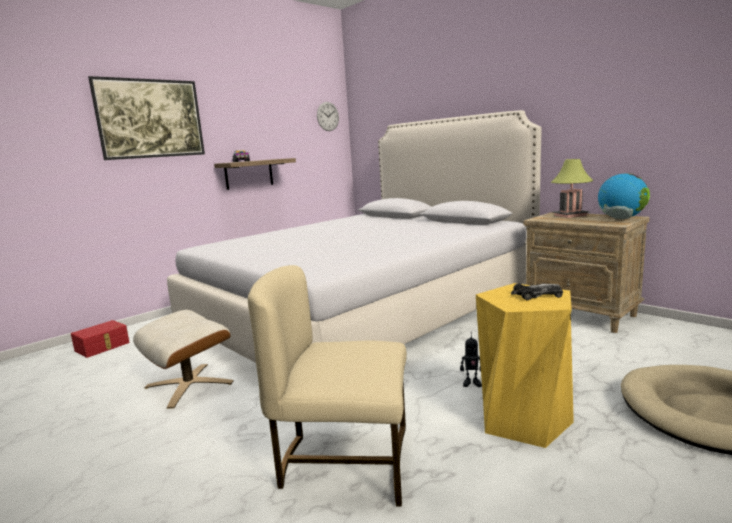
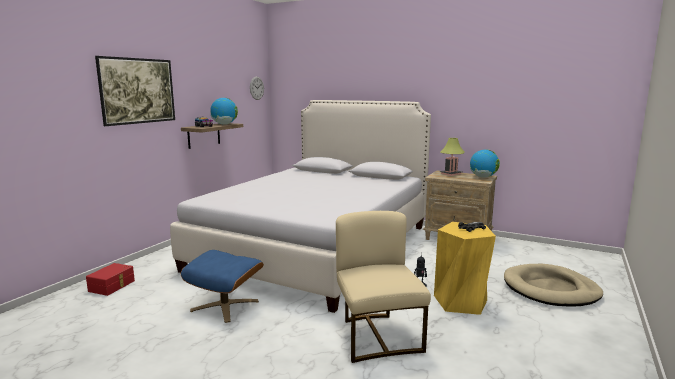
camera: 20 degrees left, 0 degrees up
(189, 384) = (225, 305): beige ottoman -> blue ottoman
(271, 159) = (224, 124): none -> globe
(344, 461) = (377, 336): beige chair -> beige chair turned 90 degrees clockwise

